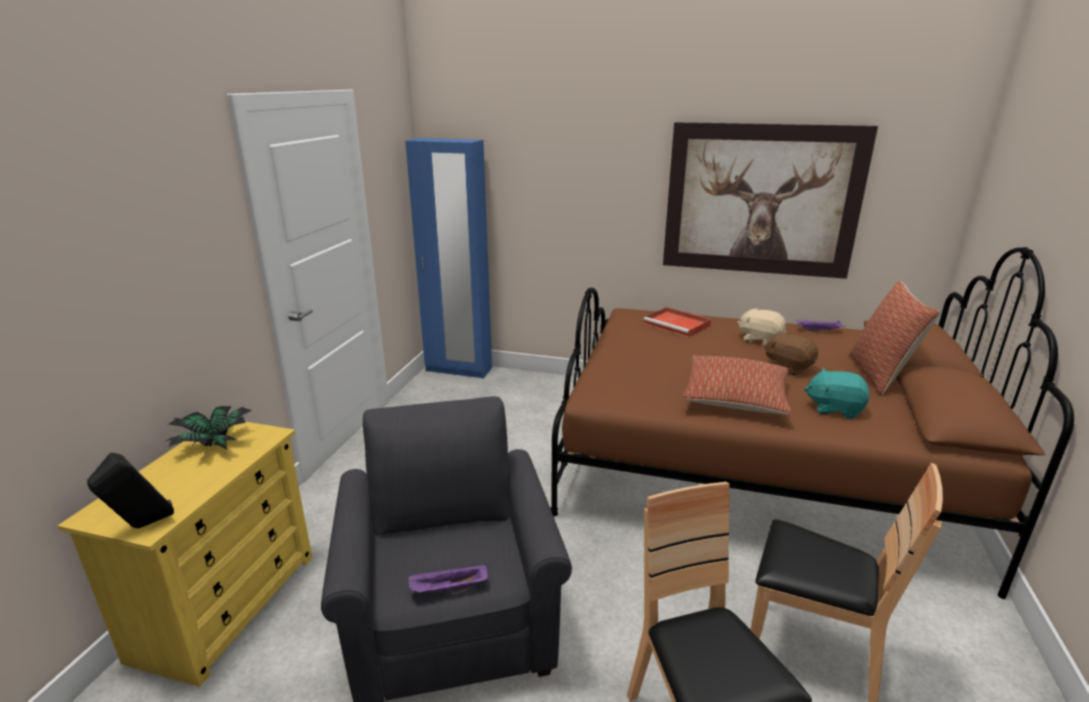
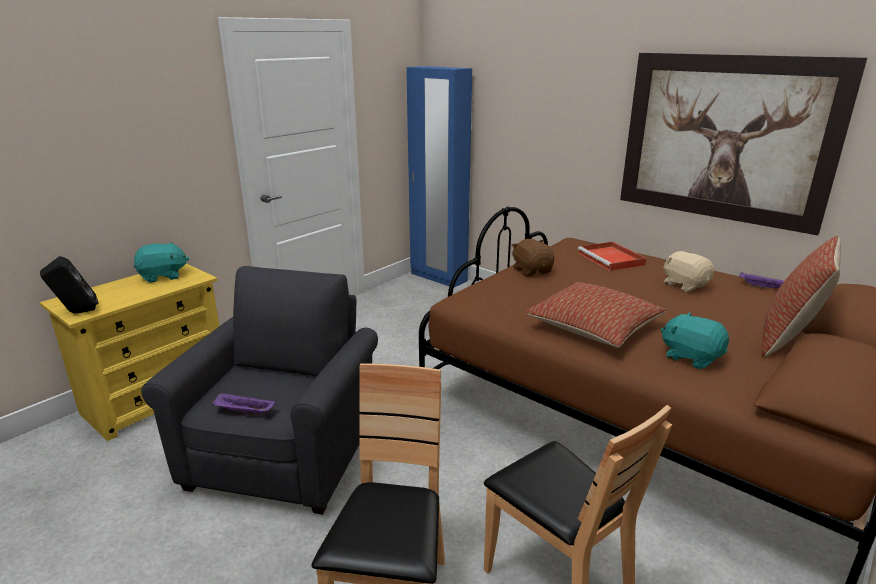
camera: 25 degrees right, 0 degrees up
(216, 444) = (163, 276): potted plant -> turquoise plush toy
(788, 367) = (685, 313): brown plush toy -> brown plush toy (532, 271)

